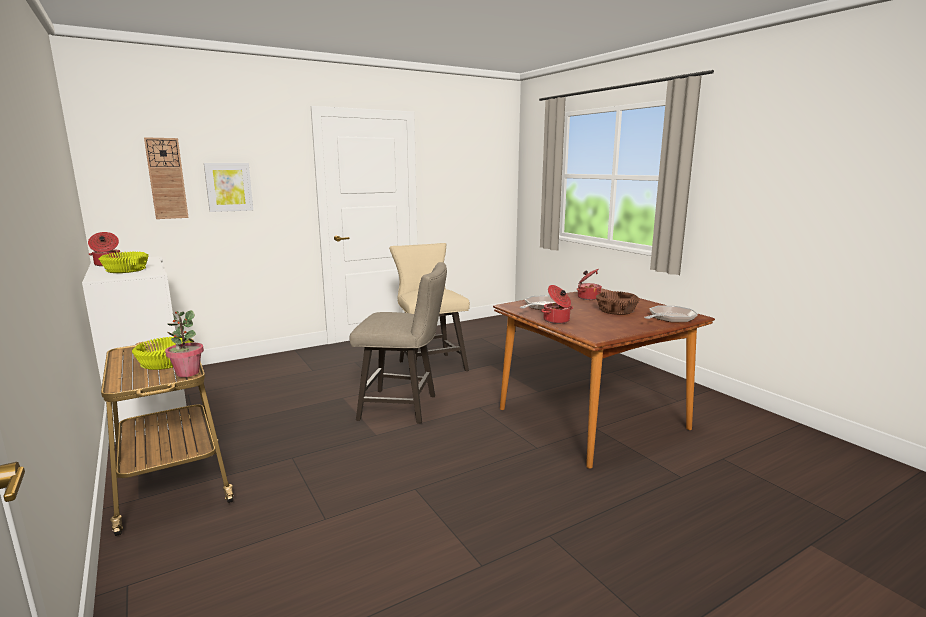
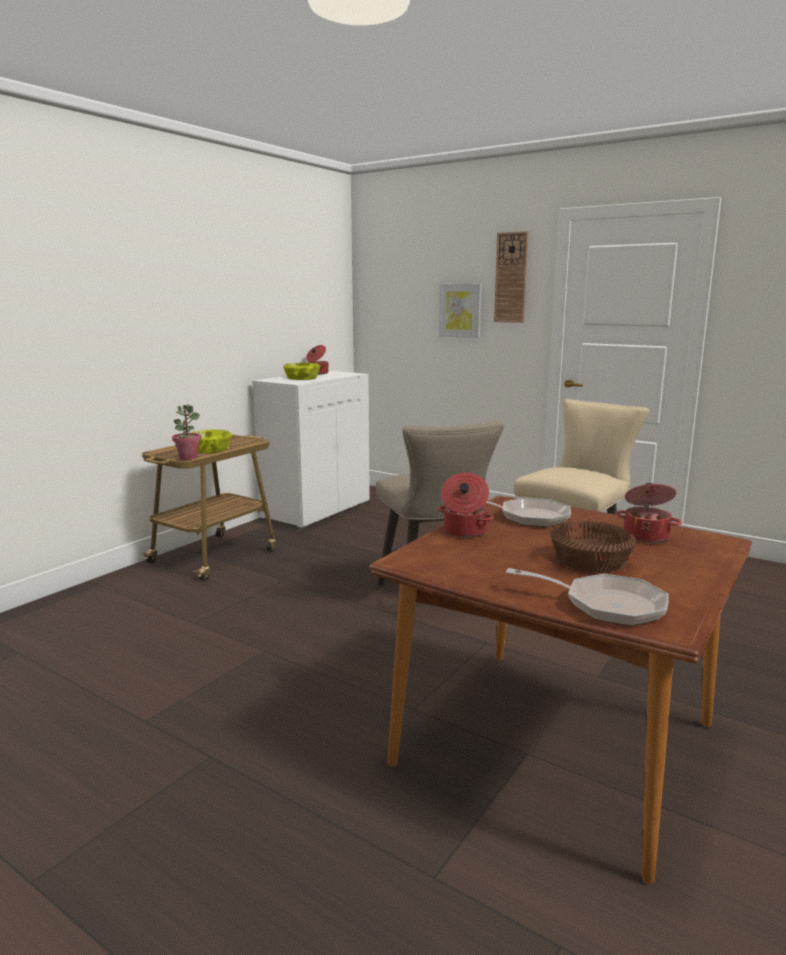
camera: 65 degrees right, 0 degrees up
(166, 178) = (410, 300): wall clock -> wall clock (511, 278)

